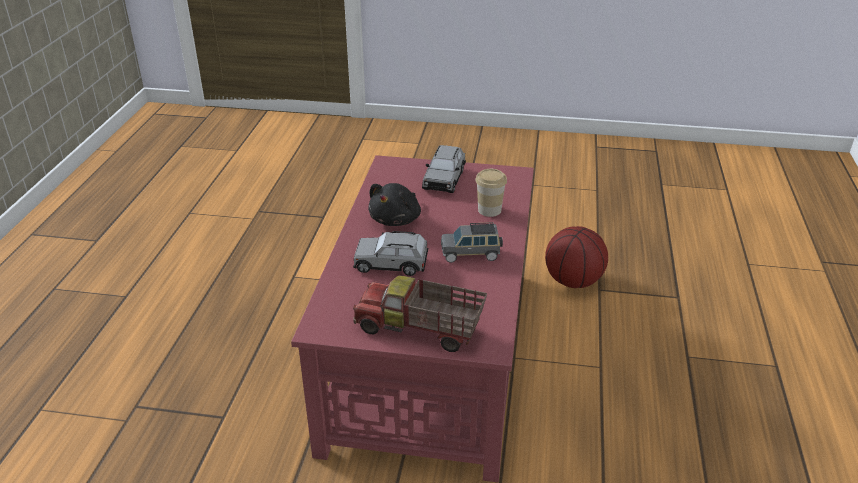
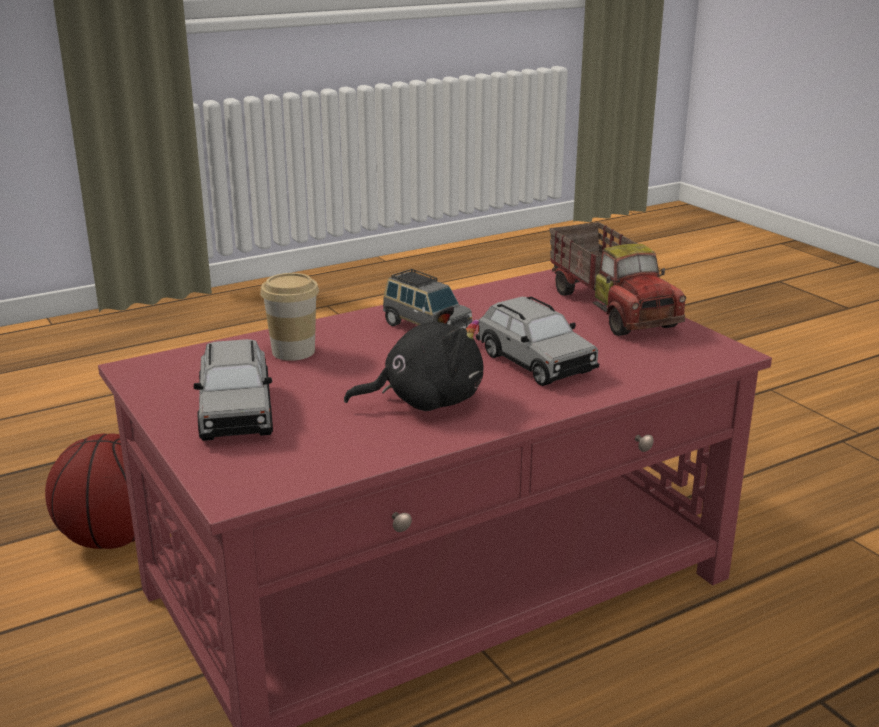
camera: 130 degrees left, 10 degrees down
(444, 179) = (236, 413): grey toy car -> grey toy car turned 105 degrees clockwise

